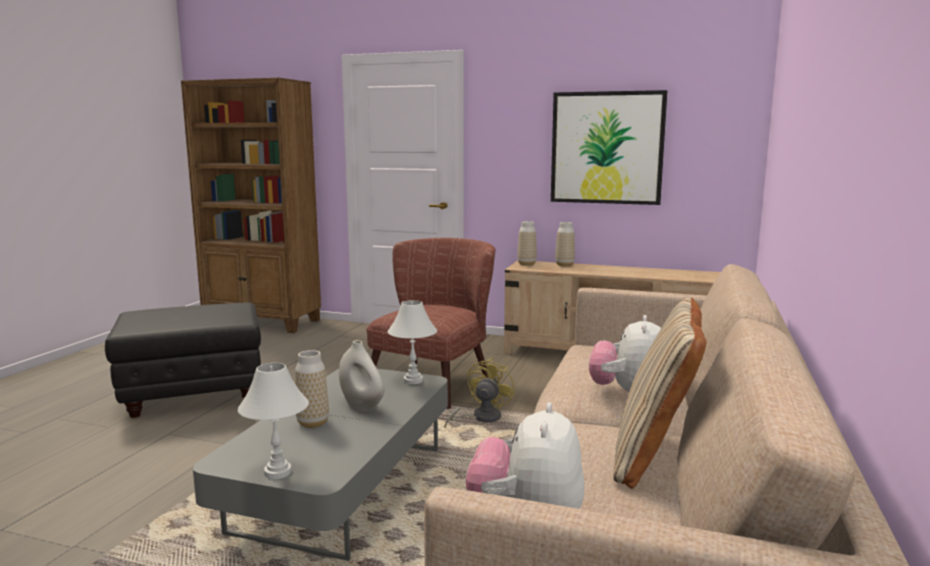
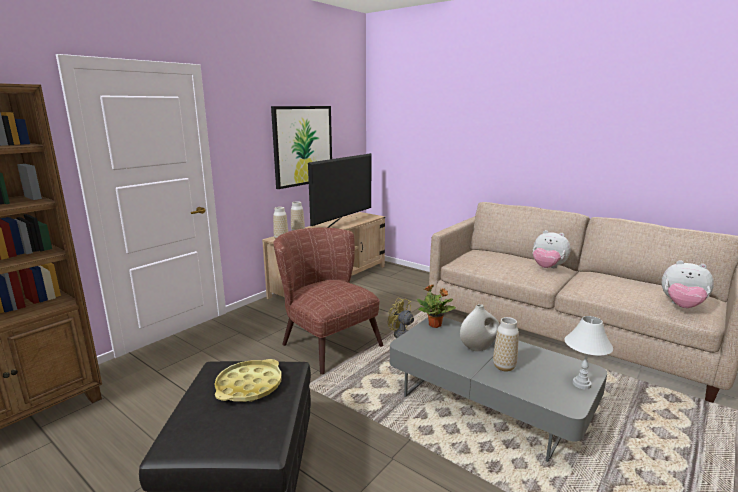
camera: 70 degrees left, 5 degrees up
(207, 314) = (249, 386): none -> yellow tray
(413, 380) = (435, 325): white table lamp -> potted plant
(640, 273) = (342, 223): none -> television
(654, 456) = (614, 278): beige pillow -> none

